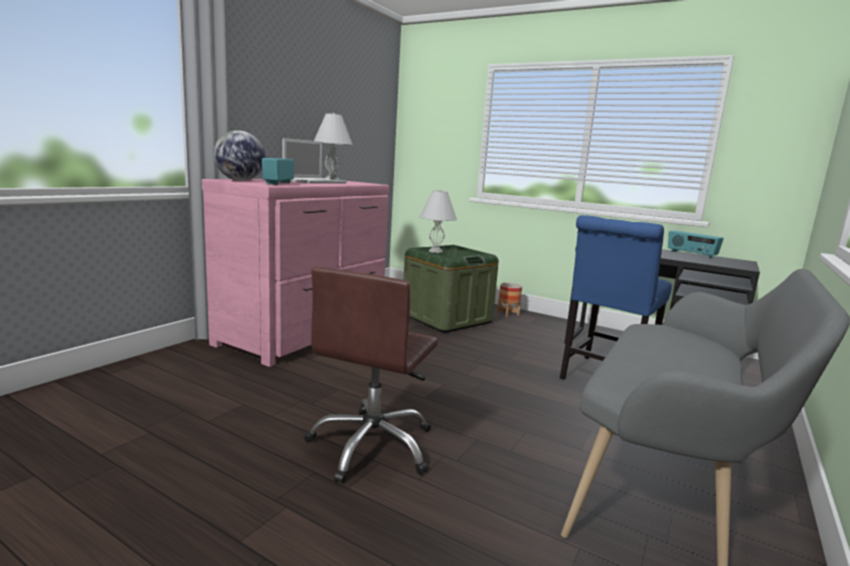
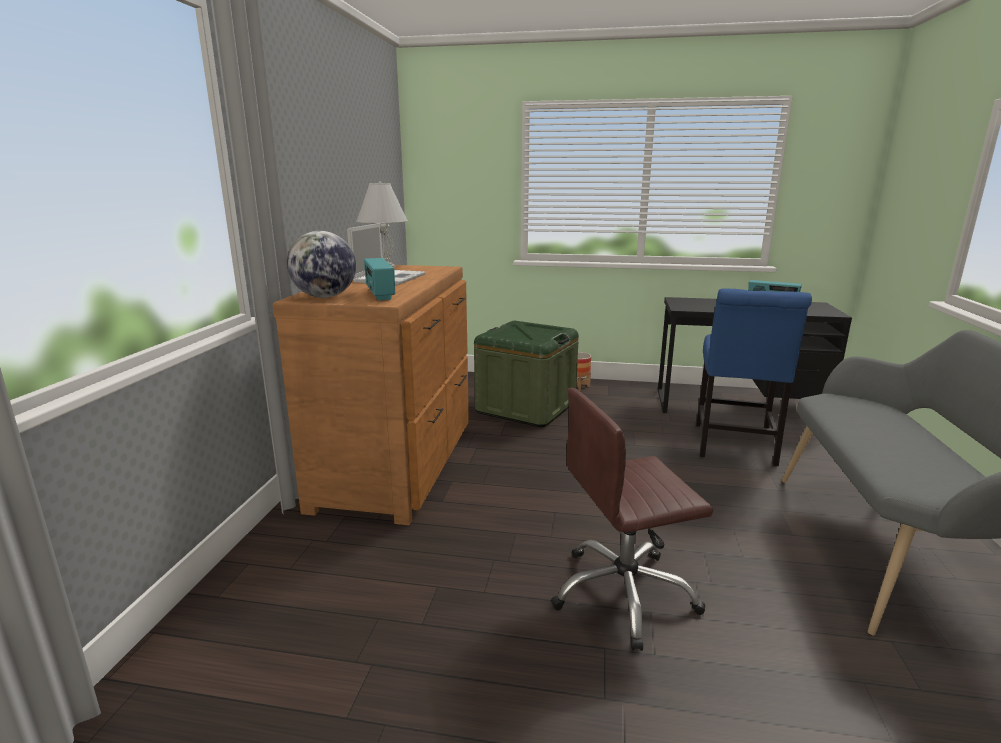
camera: 20 degrees left, 5 degrees up
(307, 332) = (399, 464): pink dresser -> brown dresser
(372, 446) = (623, 594): brown office chair -> brown office chair turned 75 degrees clockwise
(435, 251) = (510, 335): white table lamp -> none

